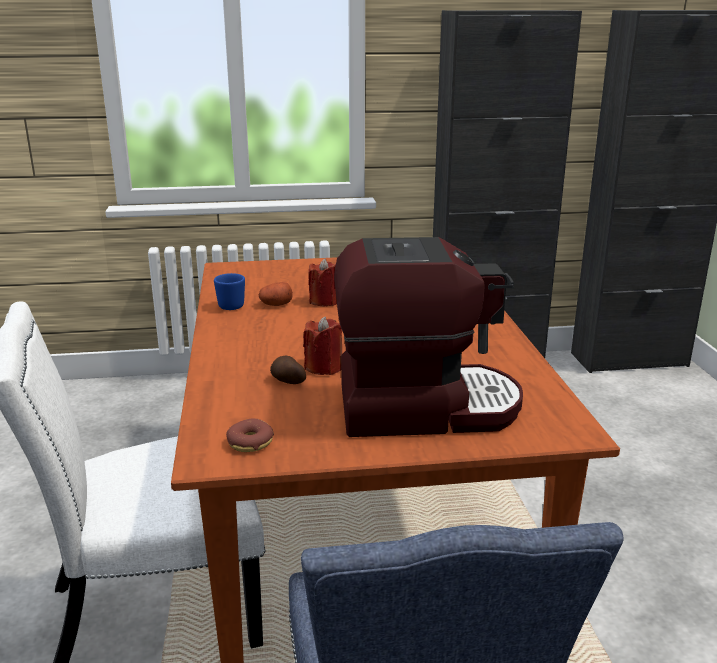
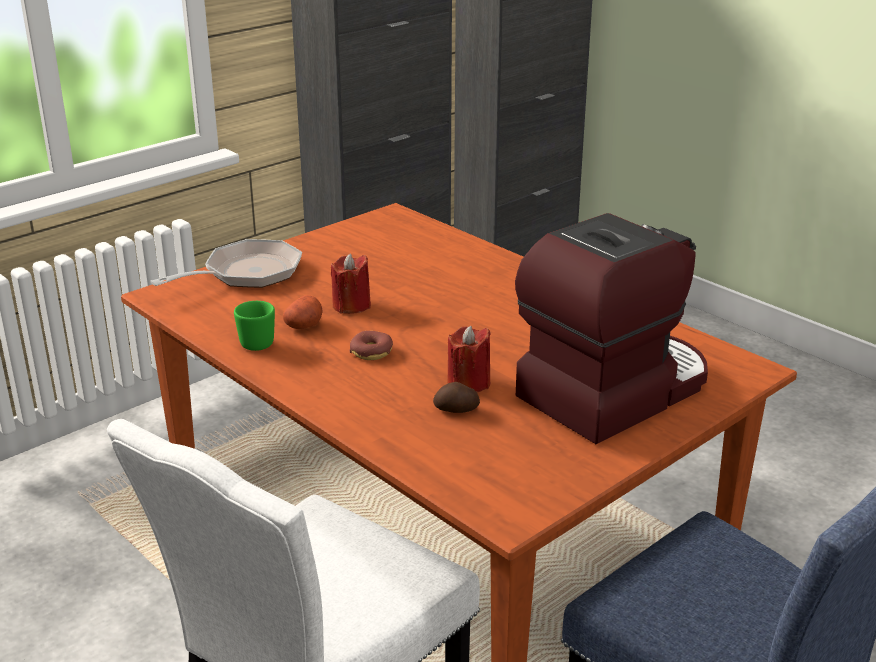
camera: 35 degrees left, 5 degrees up
(232, 305) = (254, 342): blue mug -> green mug
(250, 442) = (522, 485): donut -> donut (371, 352)
(290, 269) = (246, 274): none -> frying pan

